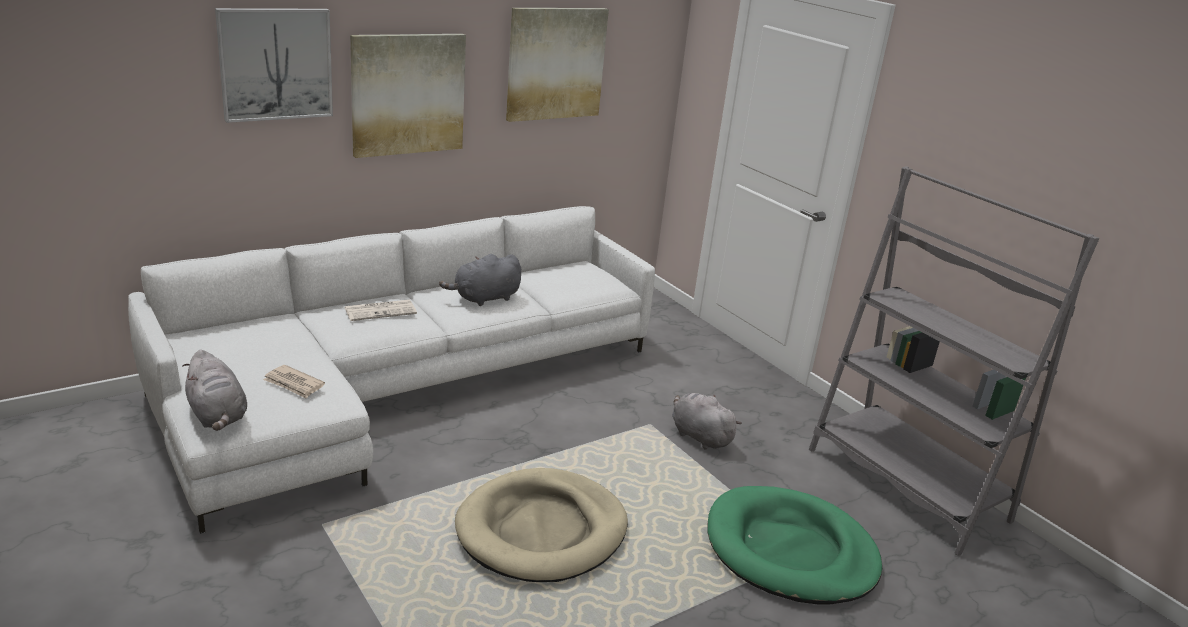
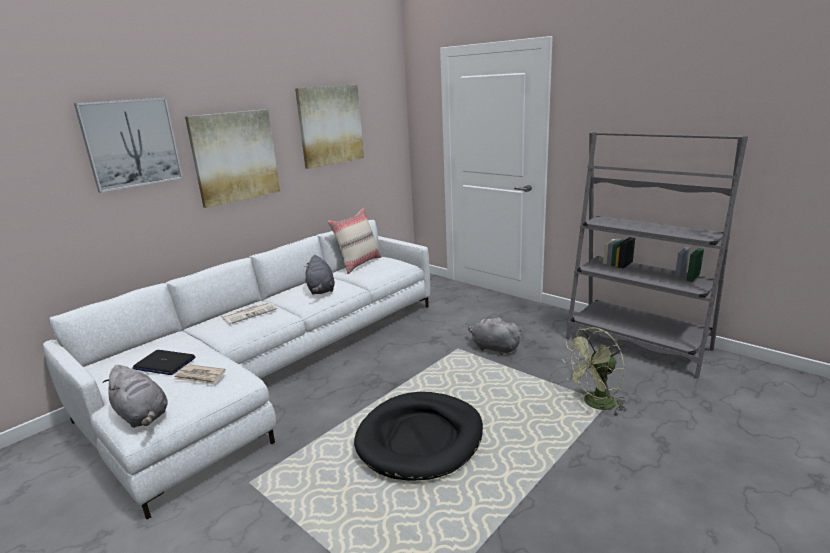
camera: 10 degrees left, 5 degrees down
(258, 355) = (164, 363): none -> laptop
(484, 298) = (321, 290): grey plush toy -> grey plush toy turned 60 degrees counterclockwise
(542, 530) = (420, 438): beige dog bed -> black dog bed
(553, 268) = (358, 264): none -> beige pillow
(790, 551) = (595, 404): green dog bed -> green fan

